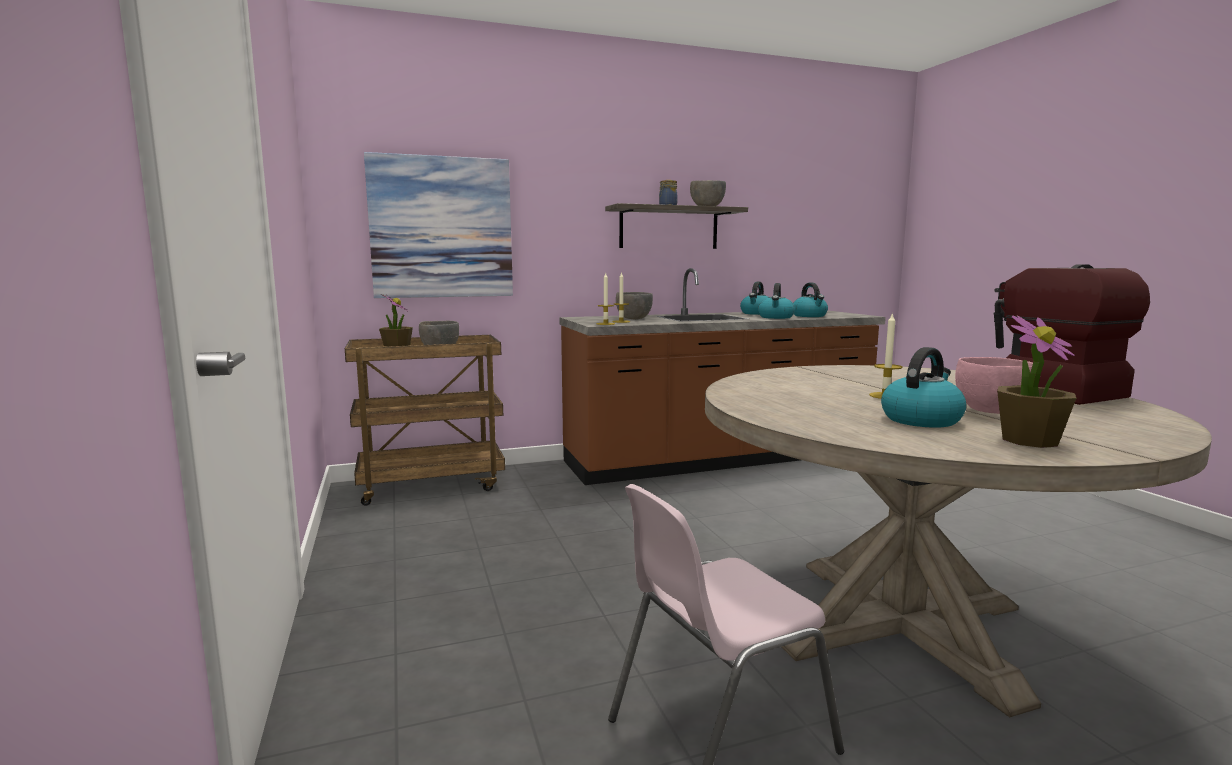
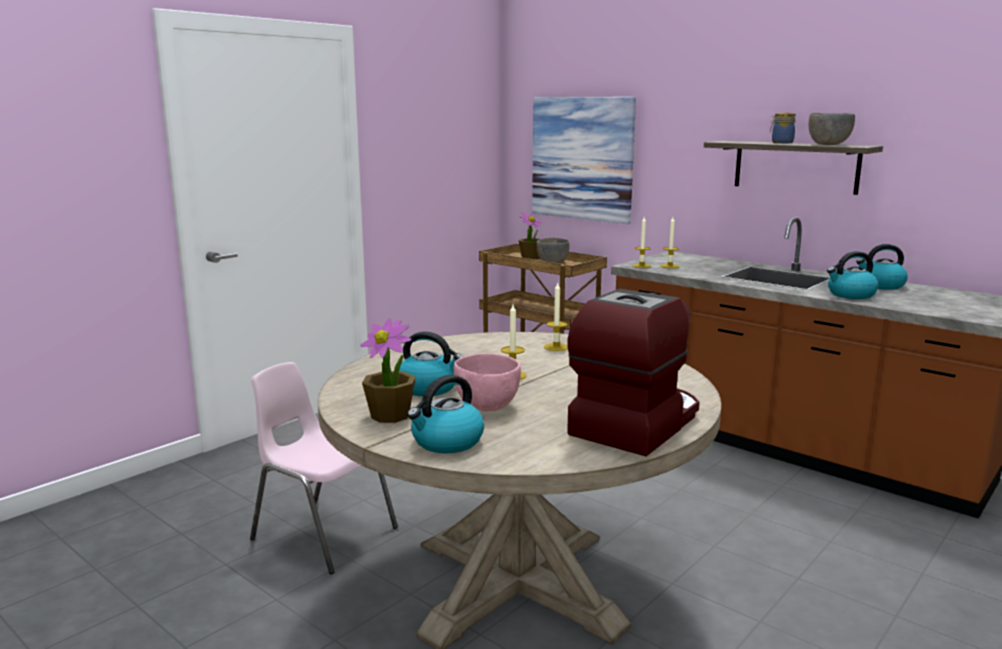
camera: 60 degrees right, 5 degrees up
(633, 318) = (705, 265): grey bowl -> none
(794, 378) = (556, 347): none -> candle
(809, 316) = (911, 302): kettle -> kettle (446, 442)

